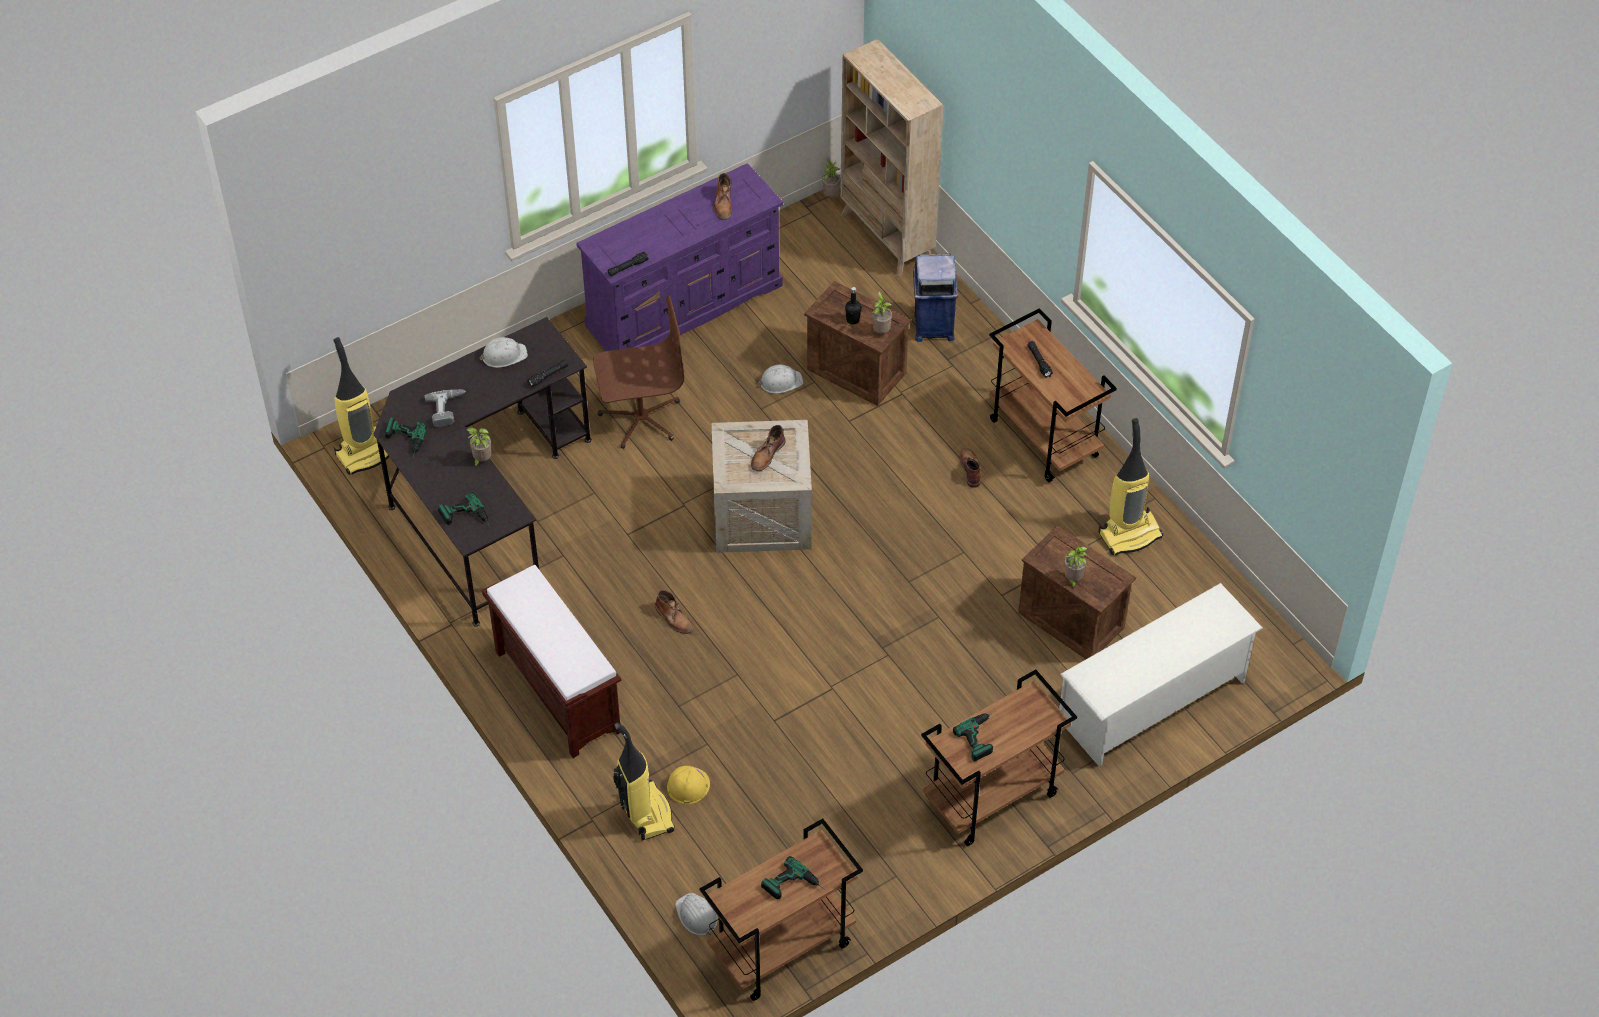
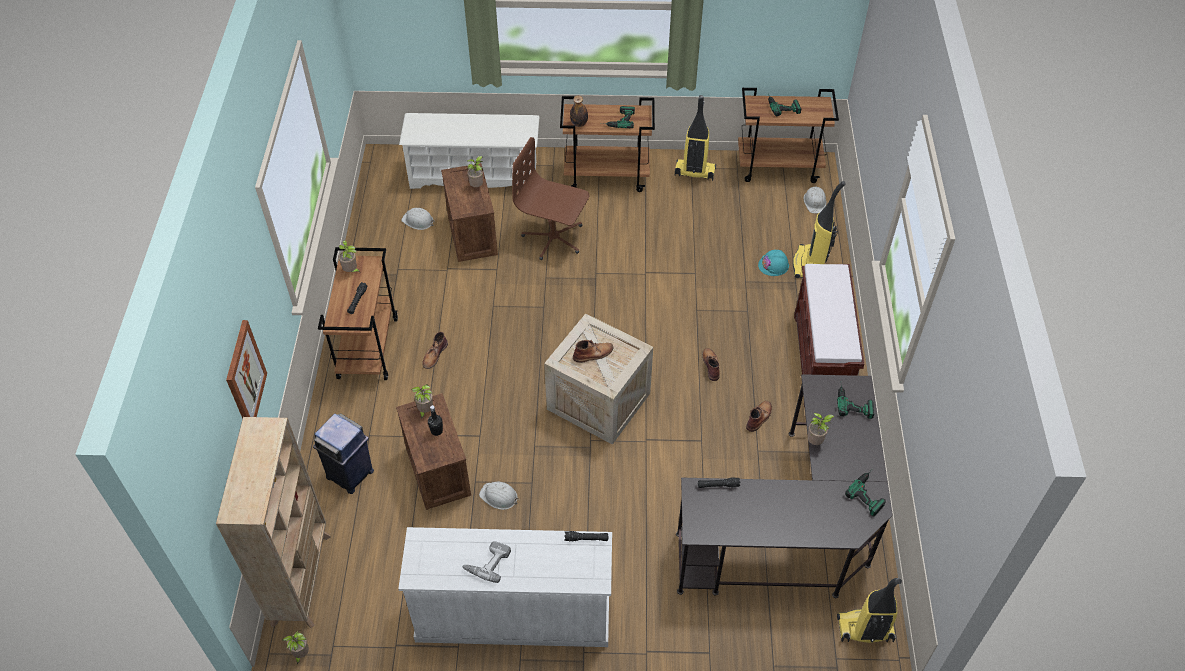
camera: 145 degrees left, 0 degrees up
(448, 409) = (818, 501): power drill -> power drill (487, 562)
(504, 355) = (742, 526): white hard hat -> white hard hat (418, 221)
(640, 417) = (625, 529): brown office chair -> brown office chair (553, 238)
(685, 305) = (512, 615): purple dresser -> white dresser
(688, 785) = (773, 265): yellow hard hat -> turquoise hard hat
(723, 204) = (456, 556): brown boot -> brown boot (759, 417)
(979, 131) = (245, 376): none -> picture
(1024, 702) = (579, 123): none -> bottle
(1079, 386) = (351, 271): none -> potted plant
(1130, 534) = (386, 262): vacuum cleaner -> vacuum cleaner (694, 172)

